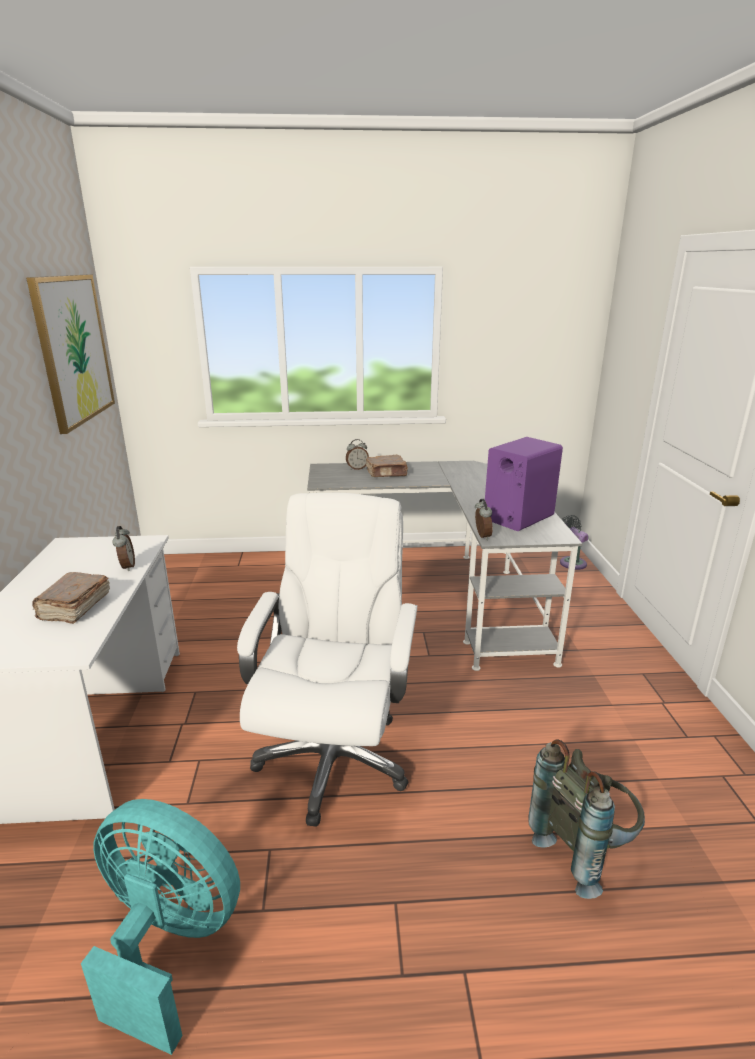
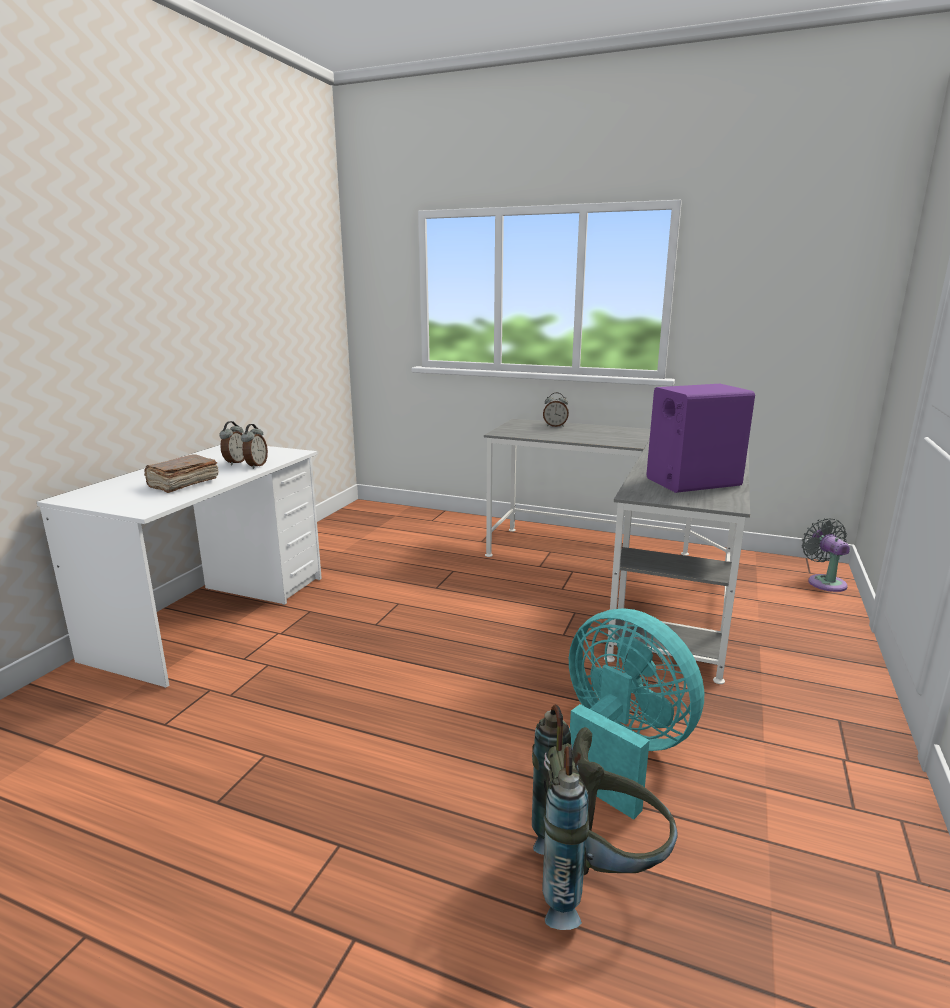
camera: 25 degrees right, 5 degrees down
(73, 349) = (293, 281): picture -> none
(168, 942) = (124, 796): turquoise fan -> turquoise fan (621, 750)
(333, 757) = (386, 698): white office chair -> none
(387, 474) = (582, 433): brown book -> none
(481, 536) = (624, 491): alarm clock -> alarm clock (235, 462)

